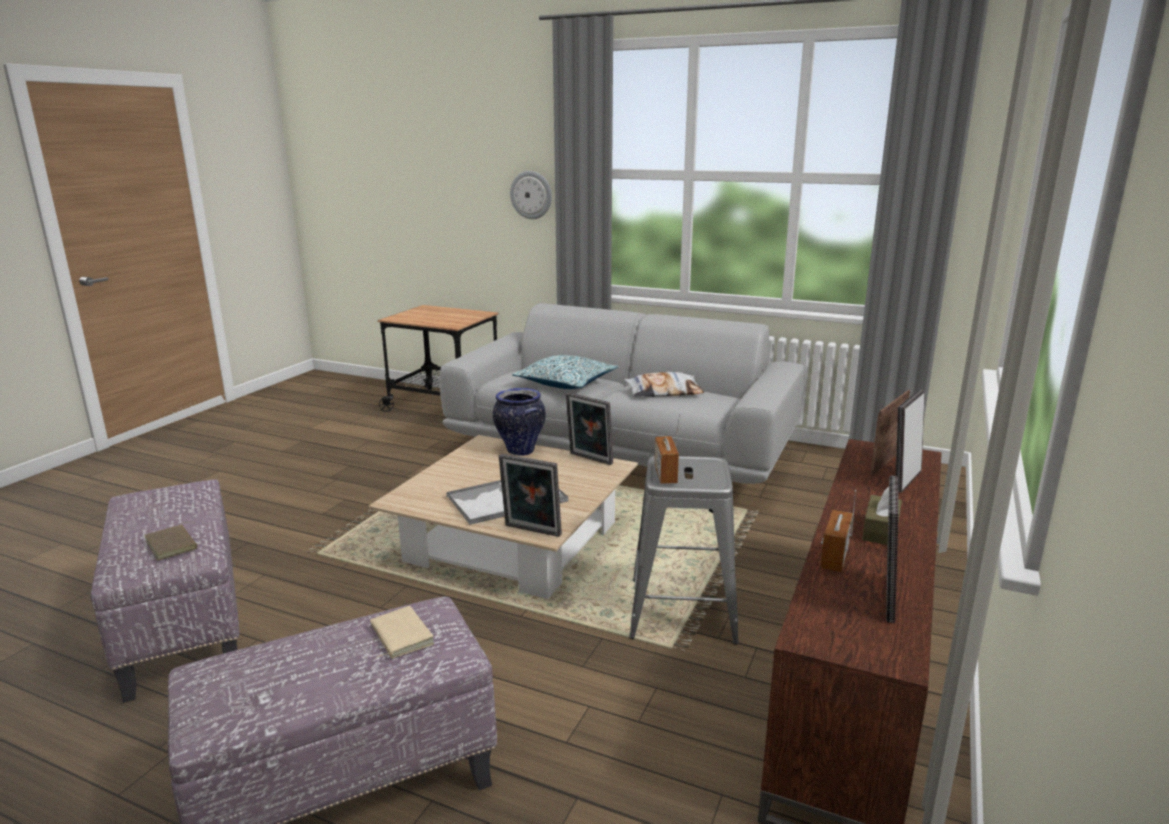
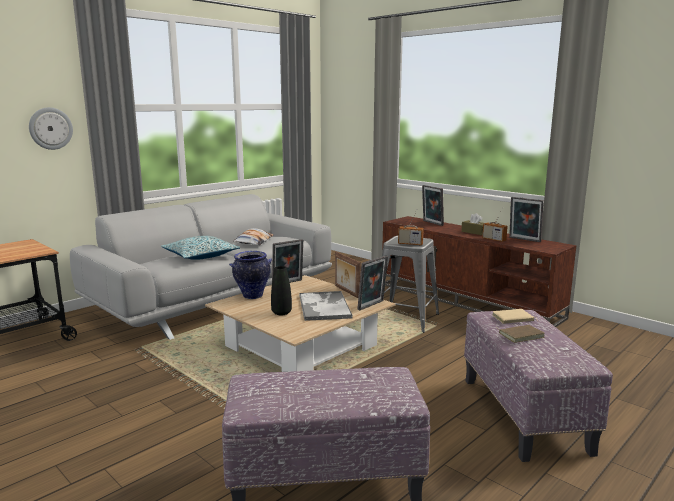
camera: 70 degrees left, 5 degrees down
(173, 544) = (372, 379): brown book -> brown book (520, 335)
(469, 478) = (281, 313): none -> black vase
(885, 461) = (412, 222): picture frame -> picture frame (346, 292)

